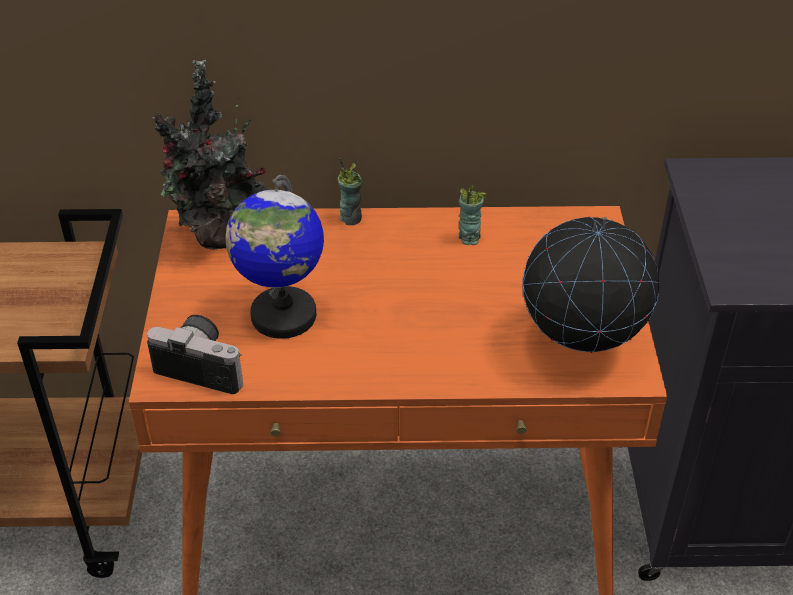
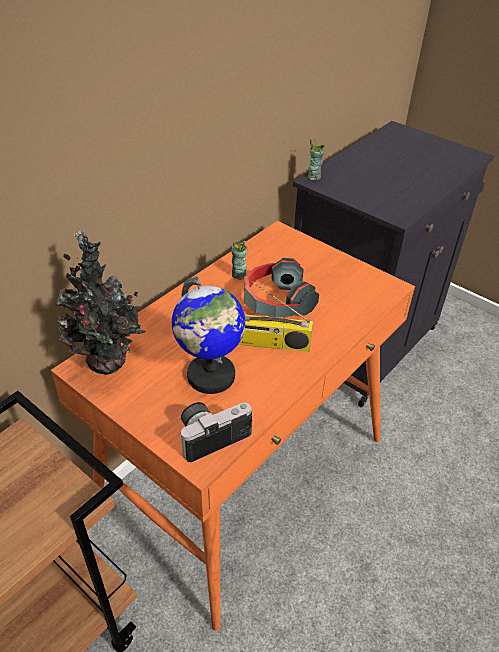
camera: 50 degrees left, 0 degrees up
(351, 218) = (167, 303): cup -> cup (314, 177)
(387, 330) = (271, 344): none -> radio
(463, 293) = (276, 301): none -> headphones
(581, 346) = (356, 289): globe -> none

